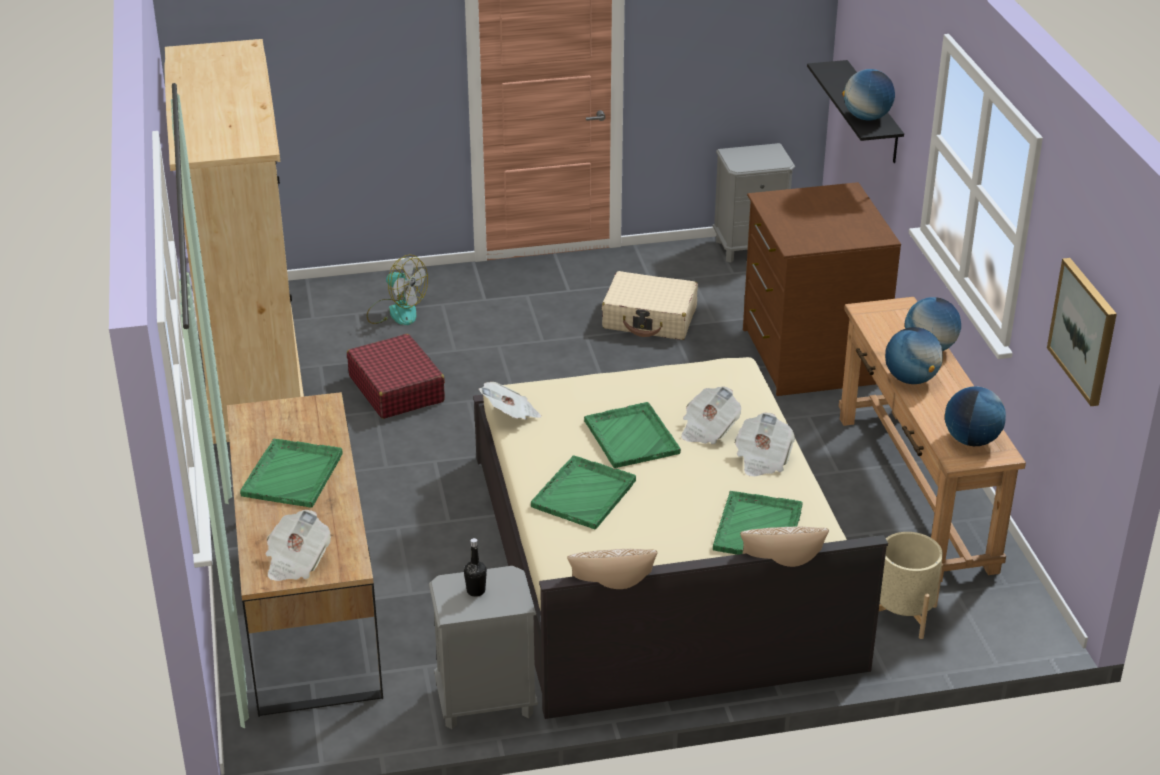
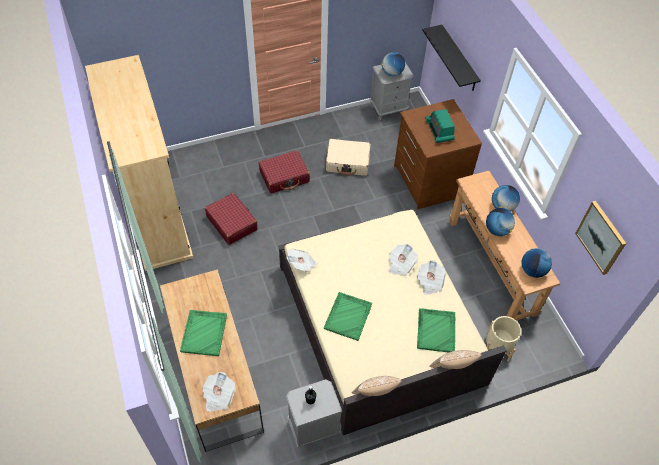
camera: 10 degrees left, 20 degrees up
(396, 311) = (221, 169): fan -> none
(517, 330) = (284, 177): none -> red suitcase
(631, 436) = (364, 273): green tray -> none
(818, 222) = (439, 131): none -> radio
(866, 117) = (460, 69): globe -> globe (392, 73)

